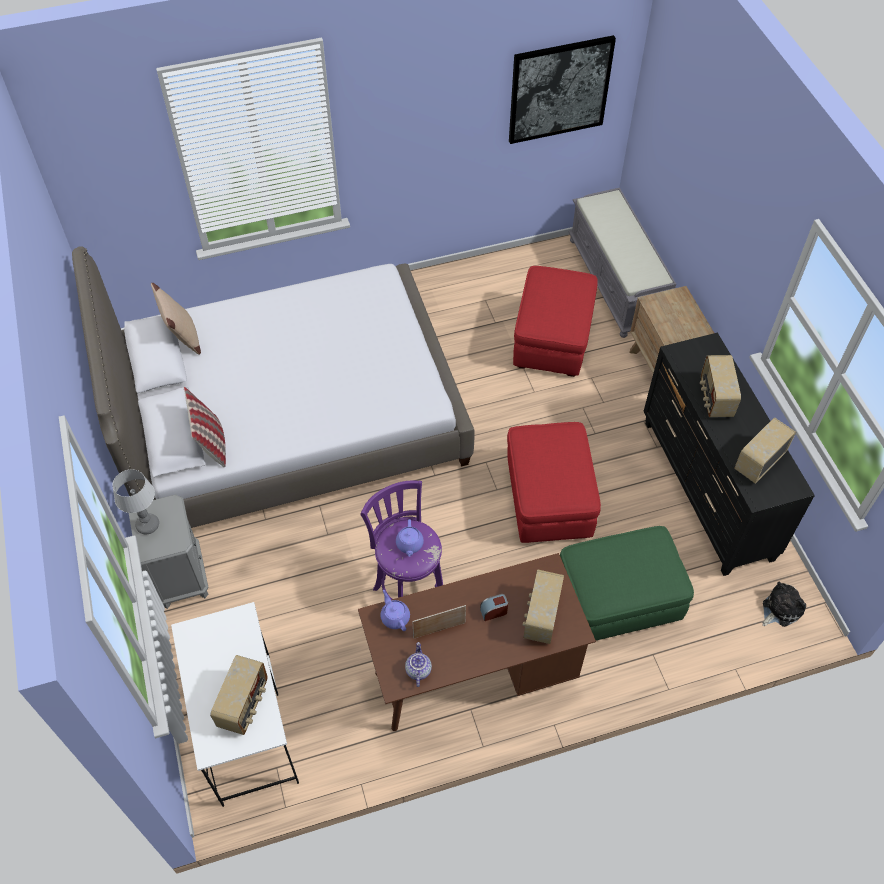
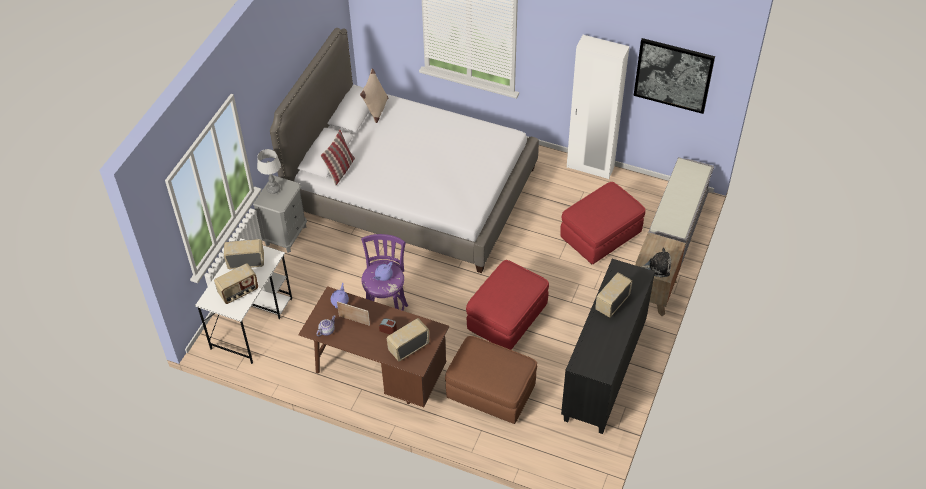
camera: 40 degrees right, 5 degrees down
(465, 269) = (590, 167): none -> white wardrobe
(617, 600) = (490, 392): green ottoman -> brown ottoman
(758, 461) = (599, 349): radio -> radio (246, 262)
(780, 609) = (577, 459): plush toy -> plush toy (657, 267)

